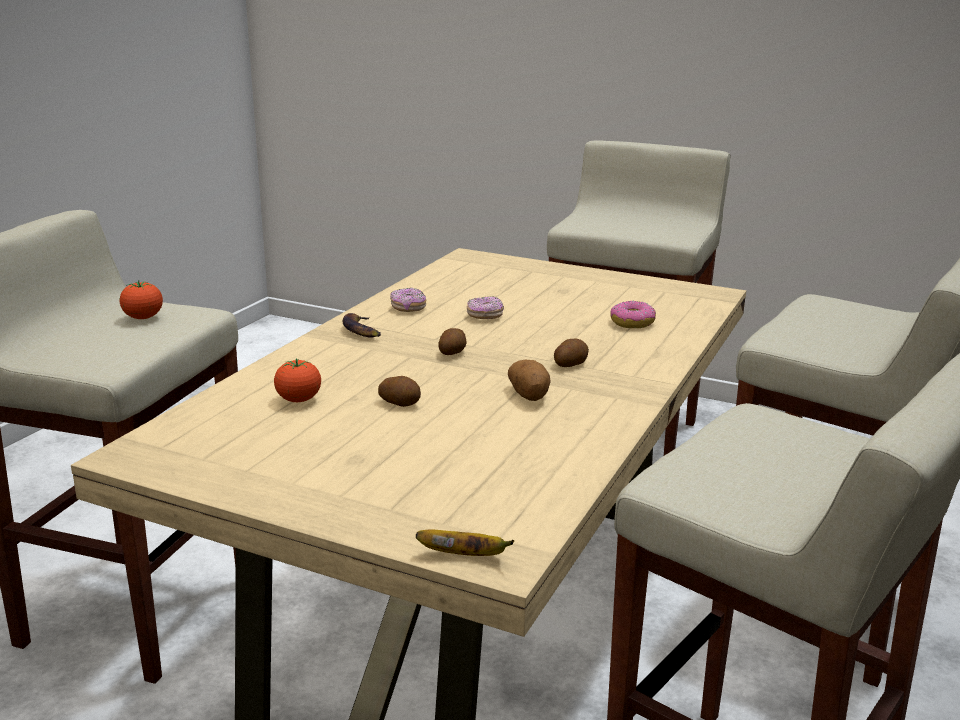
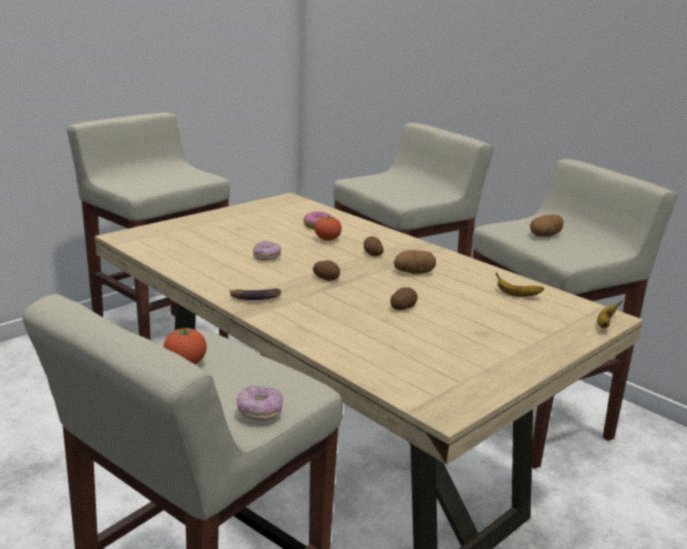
camera: 70 degrees left, 0 degrees up
(298, 400) = (377, 337): tomato -> tomato (327, 240)
(408, 308) = (222, 275): donut -> donut (260, 412)
(520, 473) = (516, 295): none -> banana
(771, 456) = (545, 236): none -> potato

